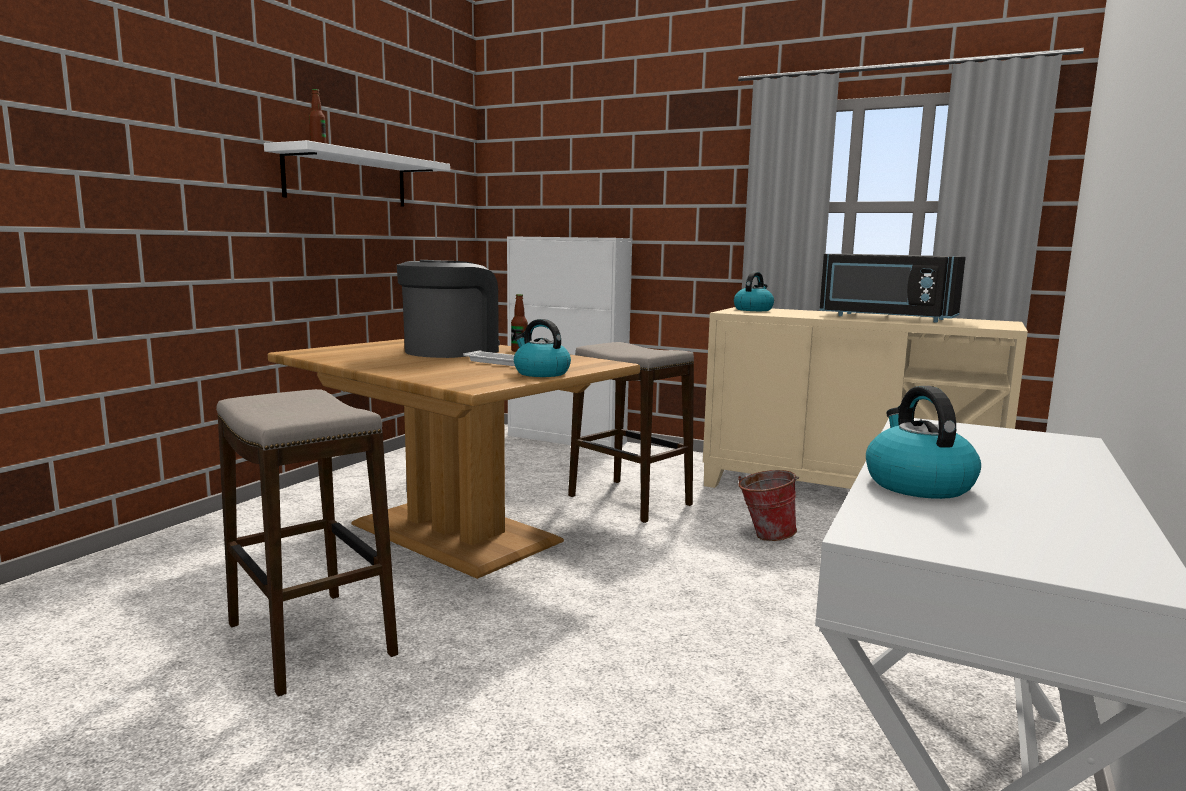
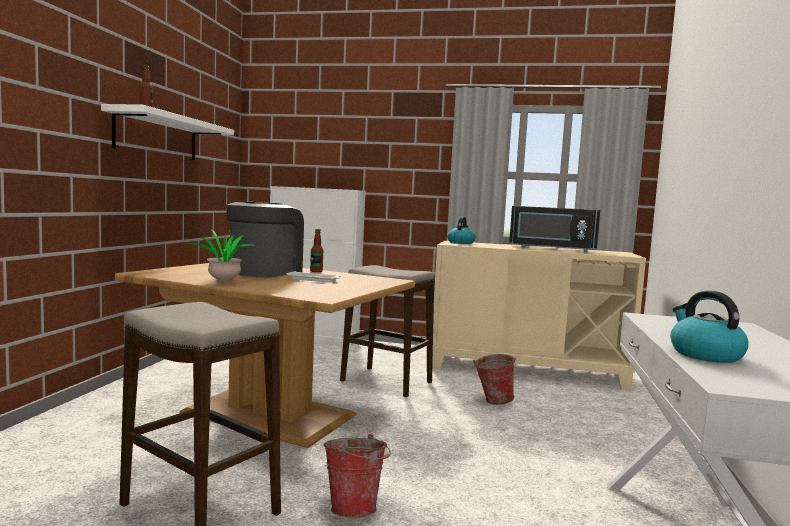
camera: 15 degrees left, 5 degrees down
(377, 363) = (222, 281): none -> potted plant
(492, 658) = (355, 507): none -> bucket
(540, 373) = (357, 287): kettle -> none

